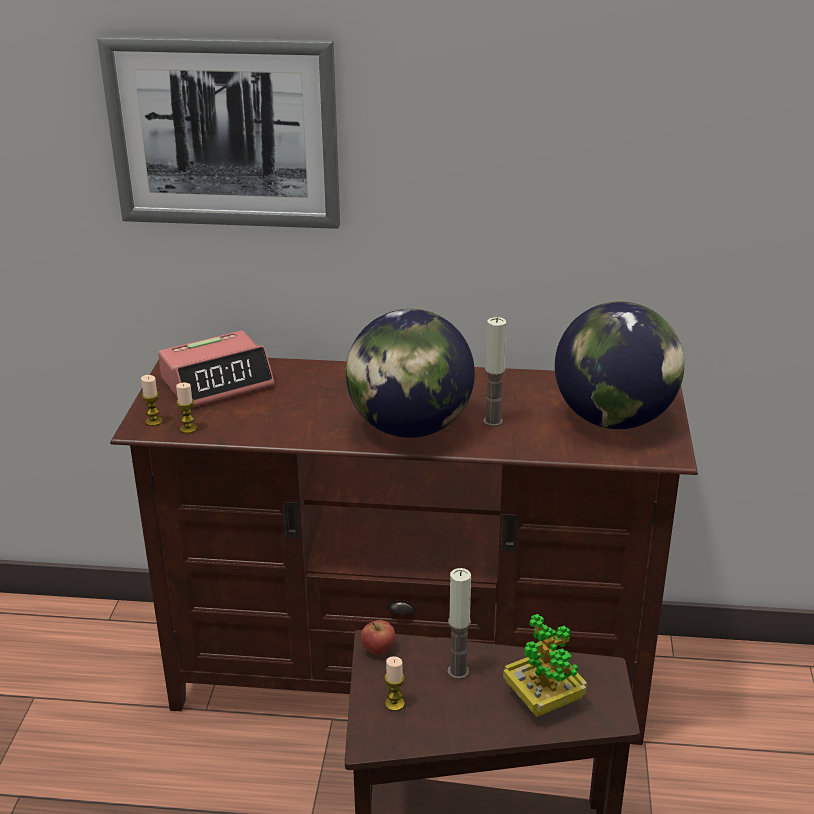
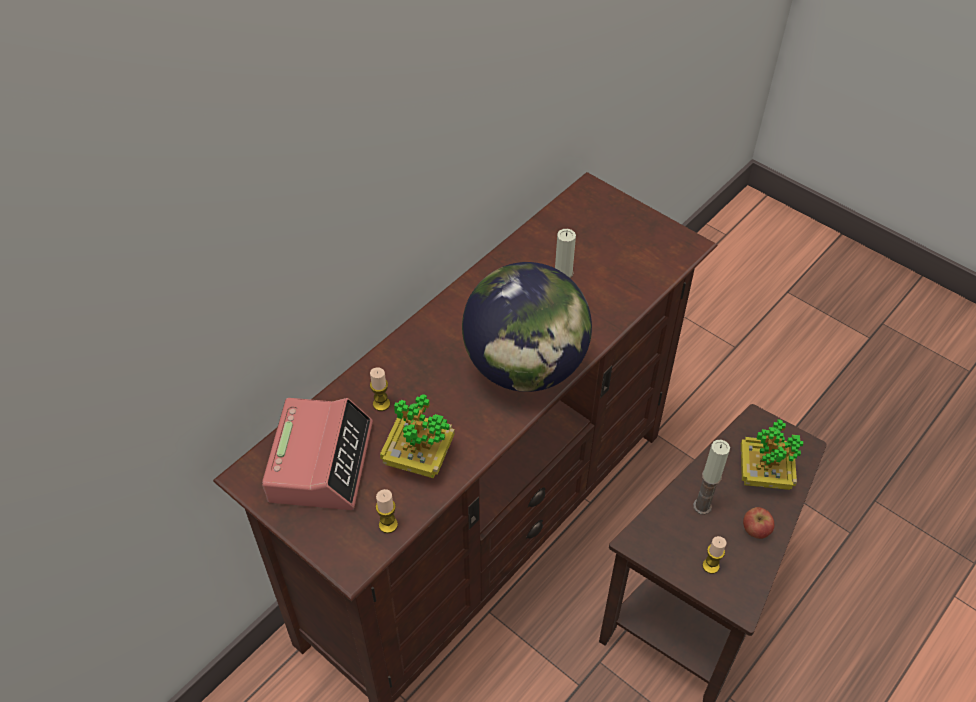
camera: 55 degrees left, 20 degrees up
(154, 421) = (349, 546): candle -> candle (381, 404)
(224, 133) = (225, 229): picture -> none
(263, 417) = (419, 458): none -> potted plant
(378, 649) = (643, 542): apple -> apple (755, 530)
(614, 419) = (617, 243): globe -> none

